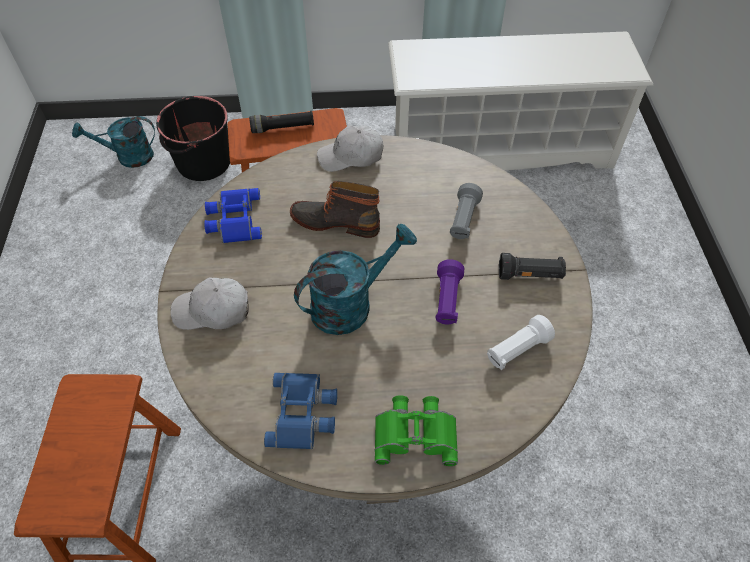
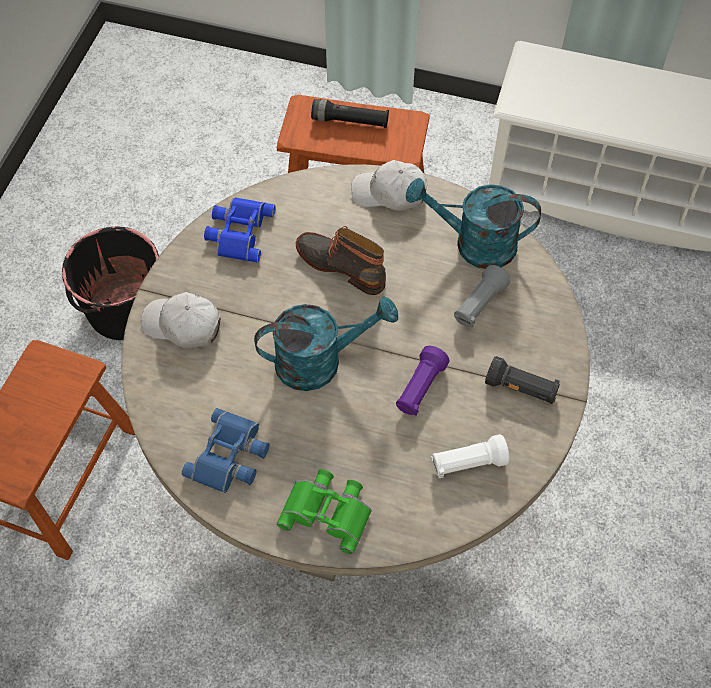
camera: 20 degrees right, 5 degrees up
(128, 157) = (181, 94): turquoise watering can -> turquoise watering can (474, 244)
(203, 162) = (262, 124): black bucket -> black bucket (124, 309)

